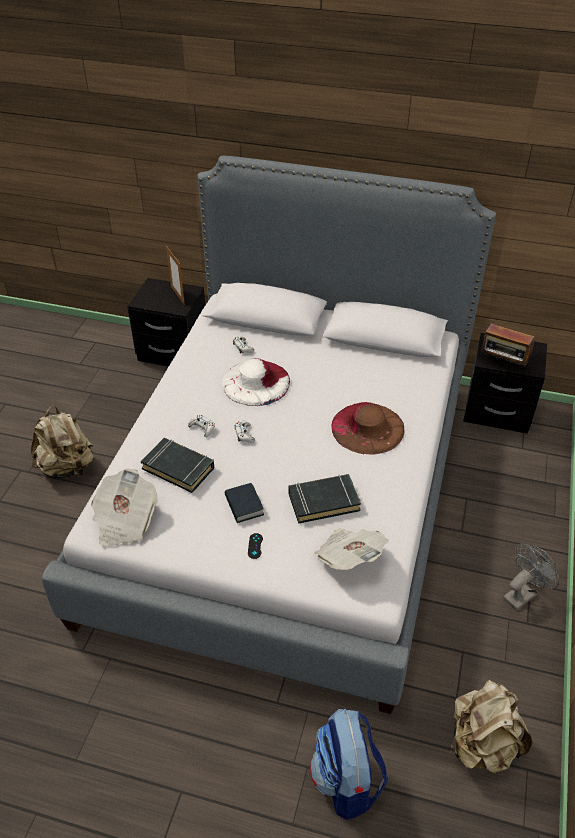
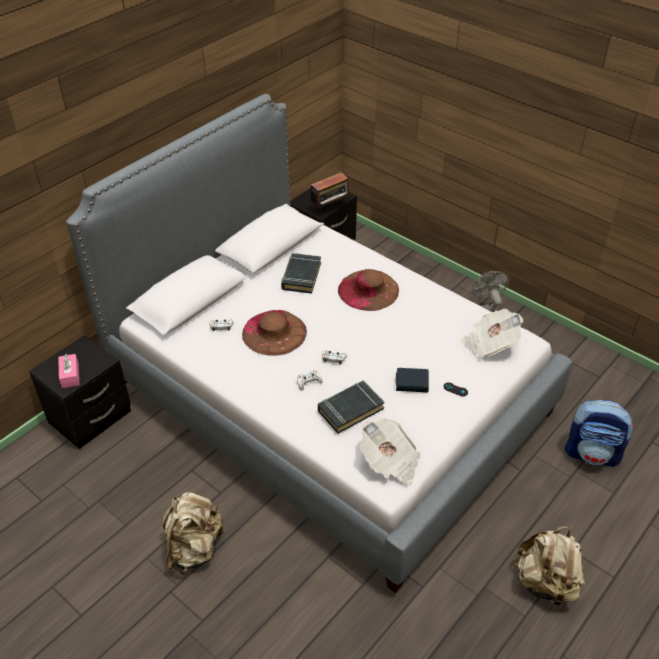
camera: 65 degrees left, 0 degrees up
(153, 298) = (70, 375): none -> pink tissue box
(177, 295) = (81, 356): picture frame -> none
(256, 382) = (274, 332): white hat -> brown hat
(323, 501) = (430, 339): black book -> black book (301, 276)
(482, 744) = (587, 377): beige backpack -> beige backpack (545, 582)

